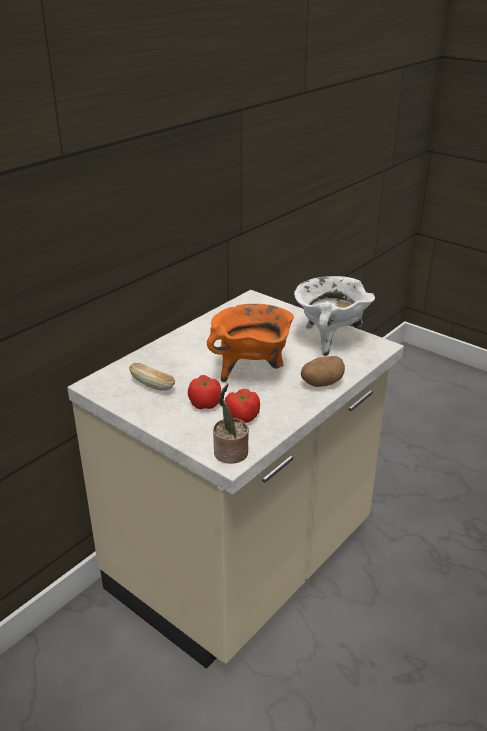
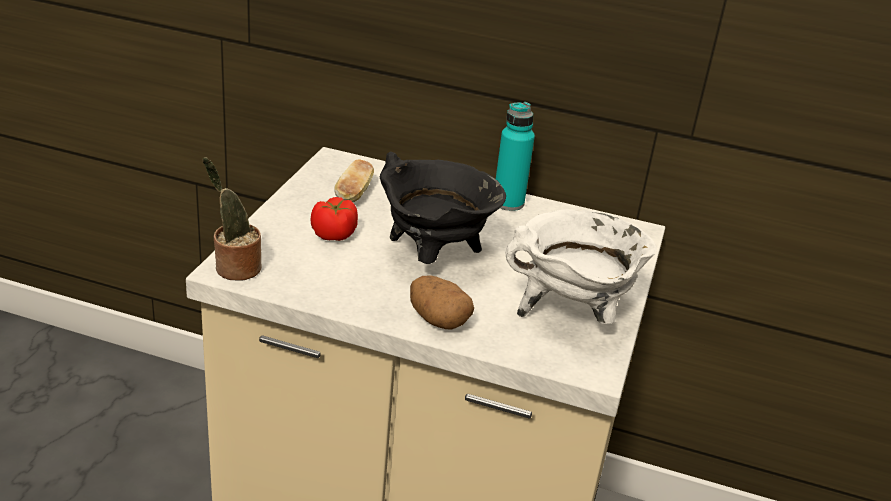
camera: 65 degrees right, 0 degrees up
(199, 330) = (508, 203): none -> turquoise bottle
(242, 417) = (317, 265): tomato -> none
(251, 370) = (433, 257): orange cooking pot -> black cooking pot

